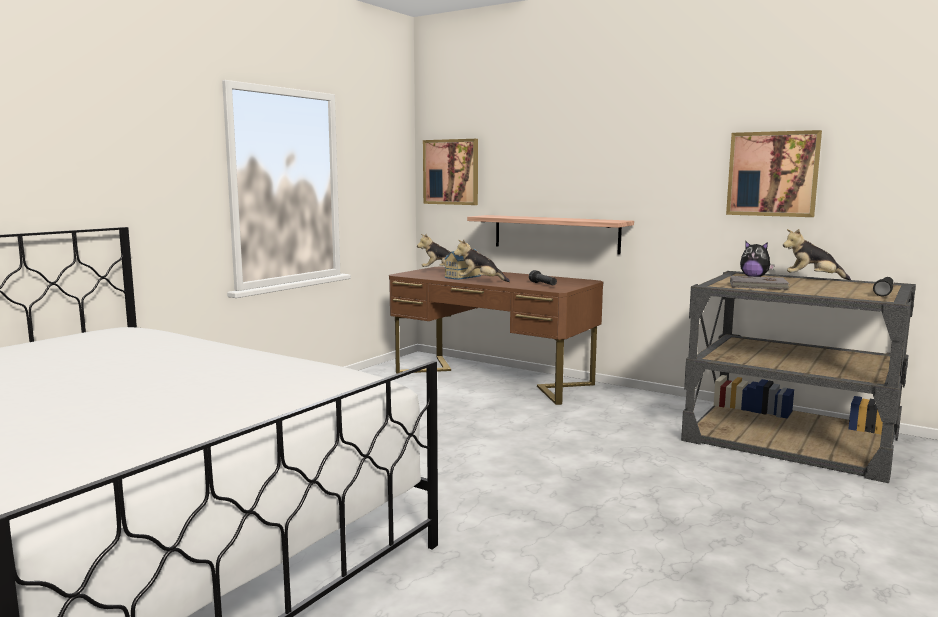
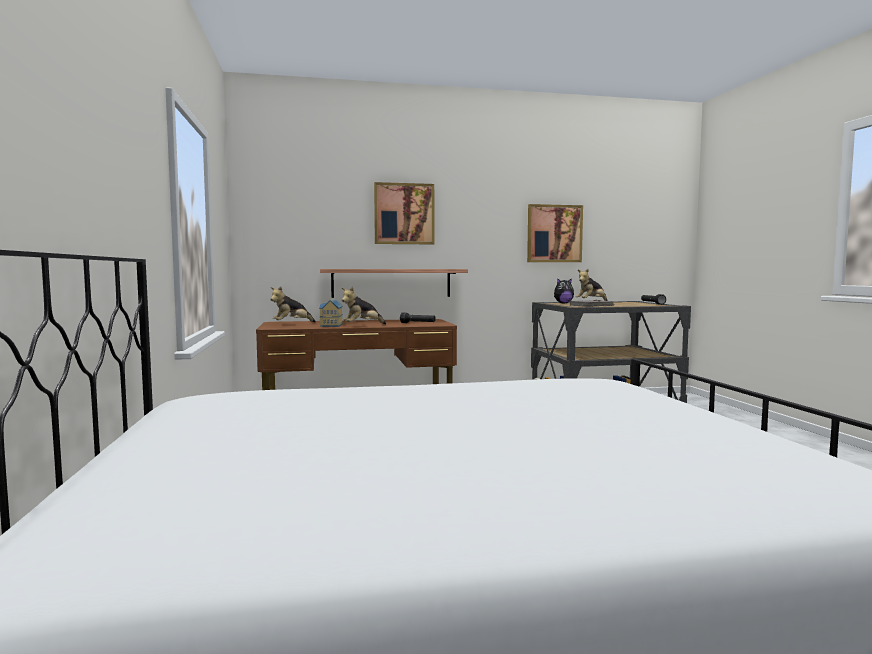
camera: 45 degrees left, 5 degrees down
(451, 172) = (276, 228): picture -> picture (404, 214)

